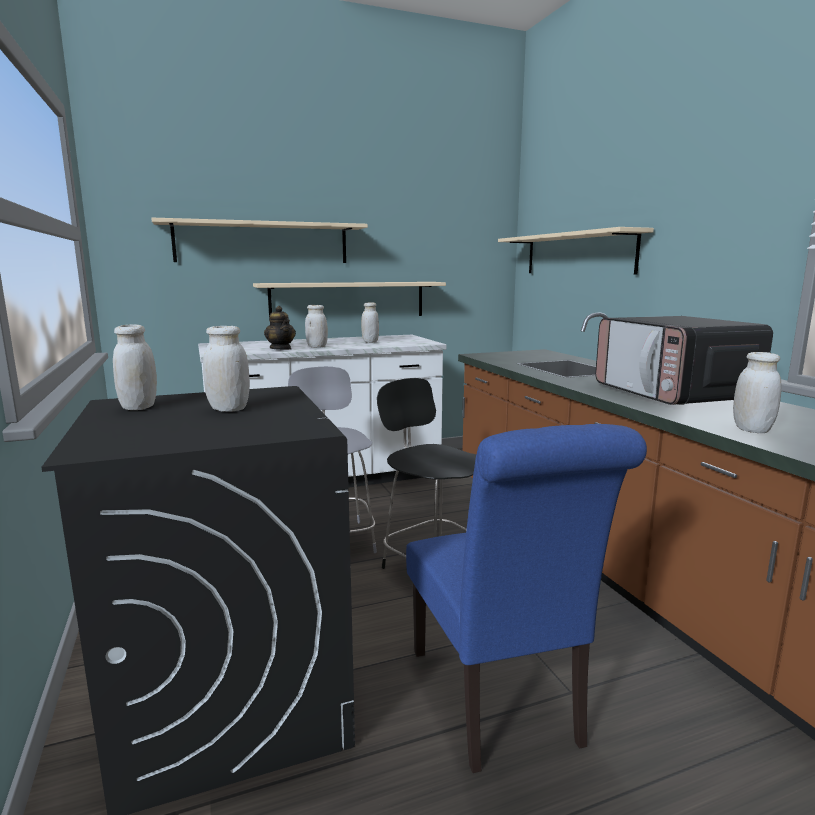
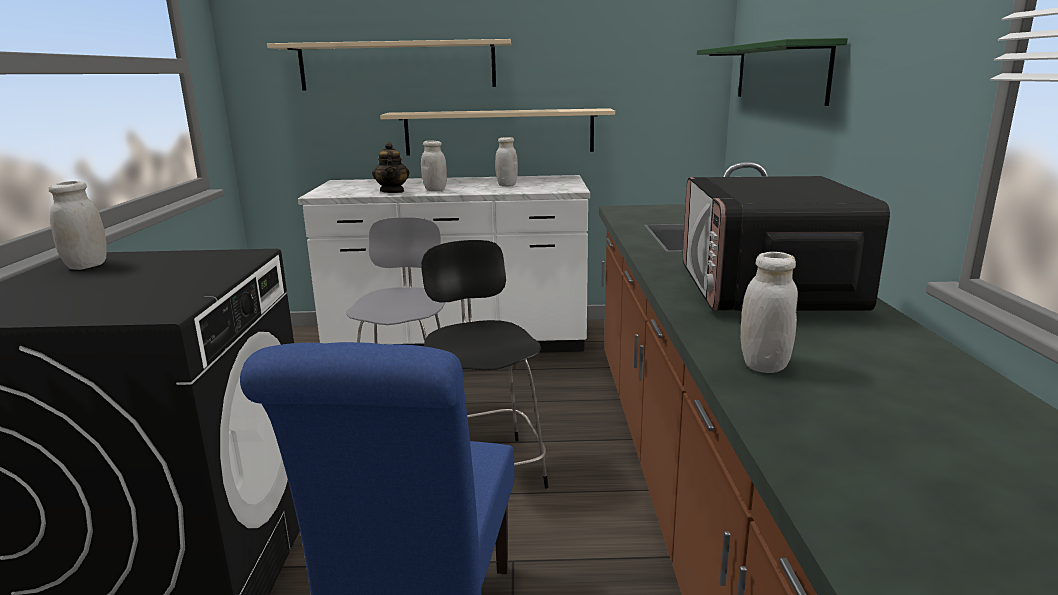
camera: 20 degrees right, 5 degrees up
(229, 409) = (152, 275): white jar -> none
(577, 254) = (779, 72): beige shelf -> green shelf

